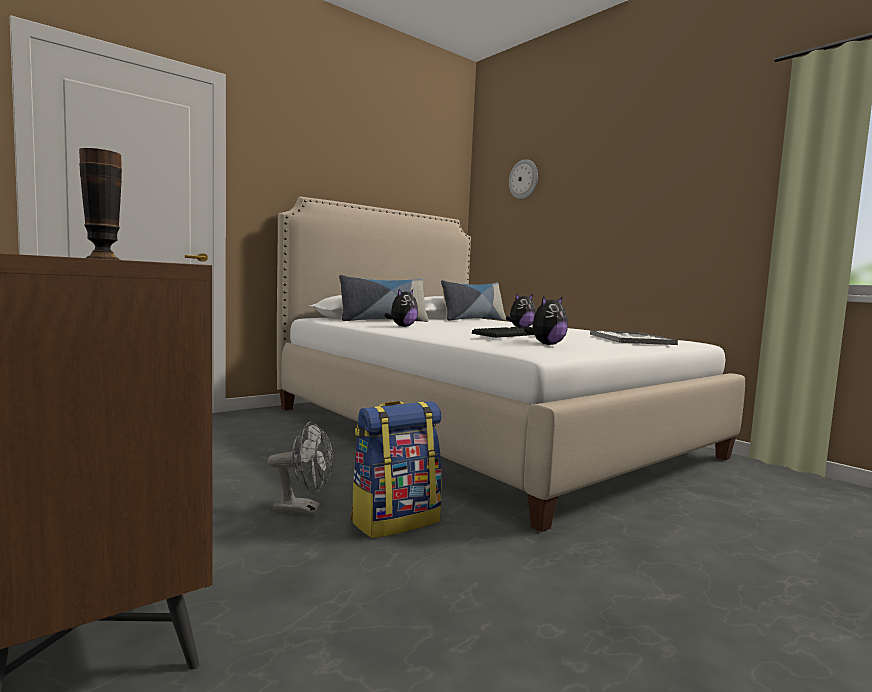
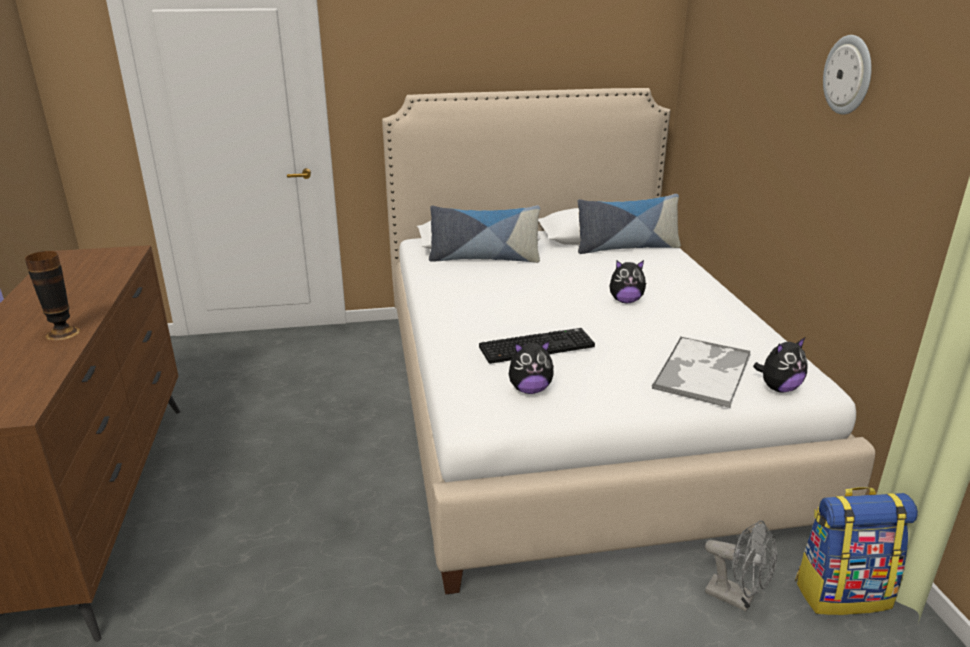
camera: 30 degrees right, 20 degrees up
(304, 509) = (284, 499): grey fan -> grey fan (737, 598)
(395, 521) = (339, 537): backpack -> backpack (842, 593)
(402, 326) = (470, 289): plush toy -> plush toy (778, 388)
(524, 179) = (731, 42): wall clock -> wall clock (848, 75)

